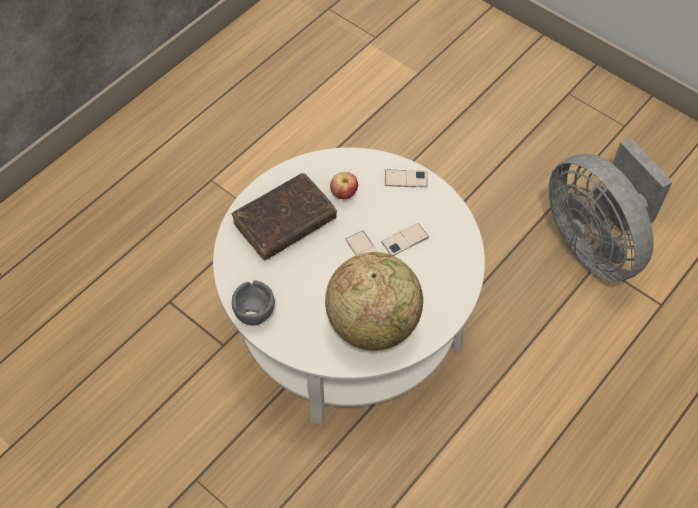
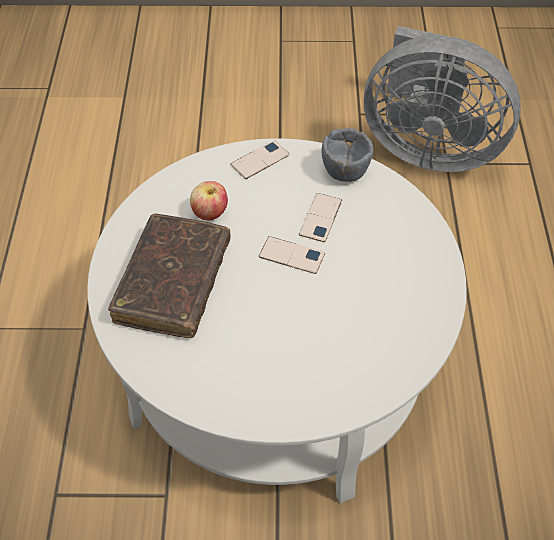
camera: 40 degrees left, 5 degrees down
(254, 313) = (237, 405): grey bowl -> grey bowl (345, 171)
(373, 323) = (377, 322): globe -> none

